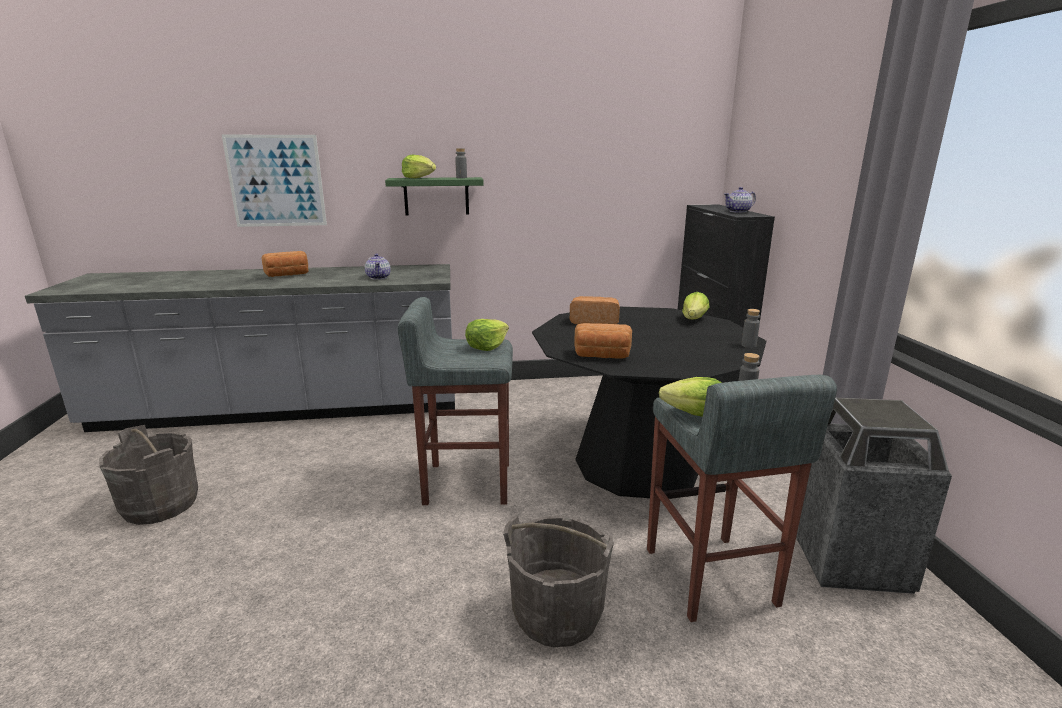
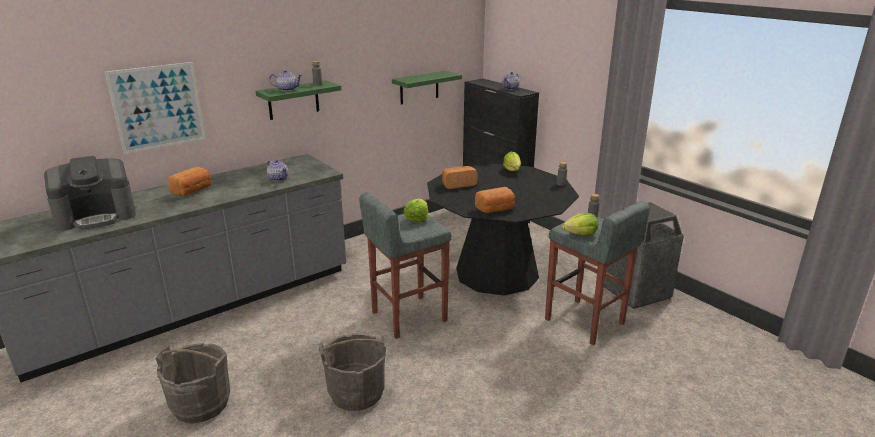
camera: 30 degrees left, 5 degrees up
(177, 280) = (97, 216): none -> coffee machine
(419, 178) = (287, 89): lettuce -> teapot
(557, 613) = (531, 365): grey bucket -> grey bucket (356, 393)
(615, 204) = (419, 87): none -> green shelf

